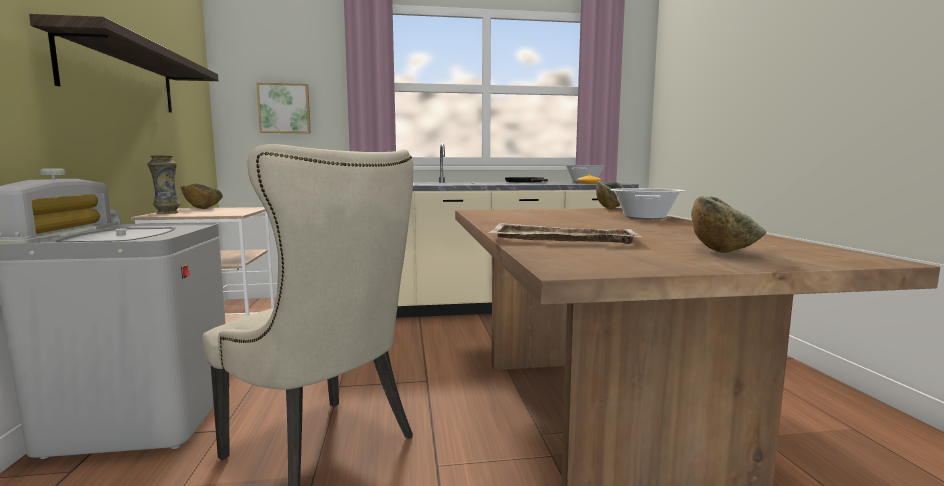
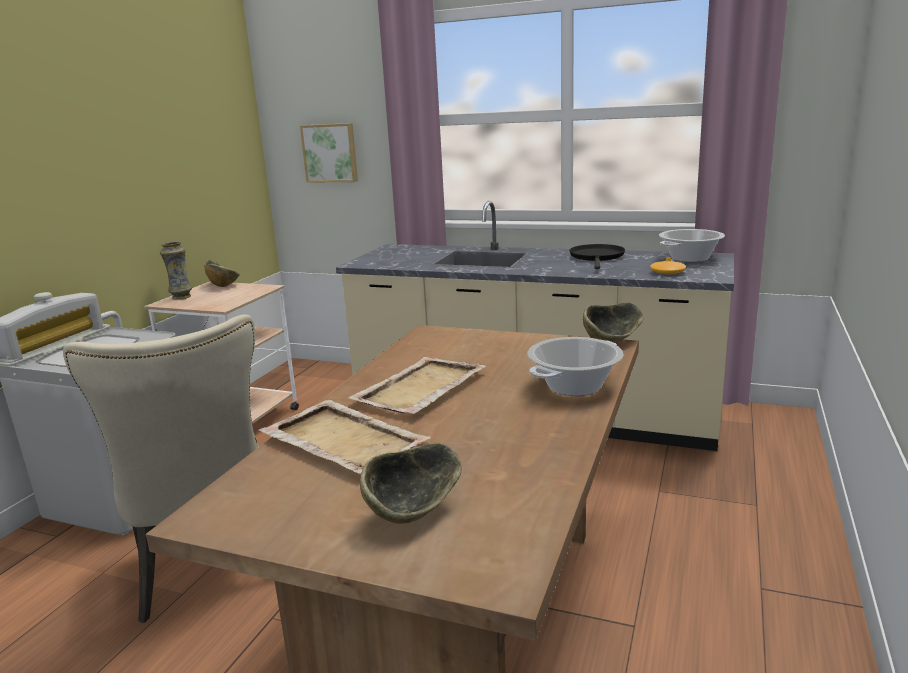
camera: 30 degrees right, 10 degrees up
(121, 76) = (128, 172): shelf -> none
(545, 223) = (419, 389): none -> beige tray

